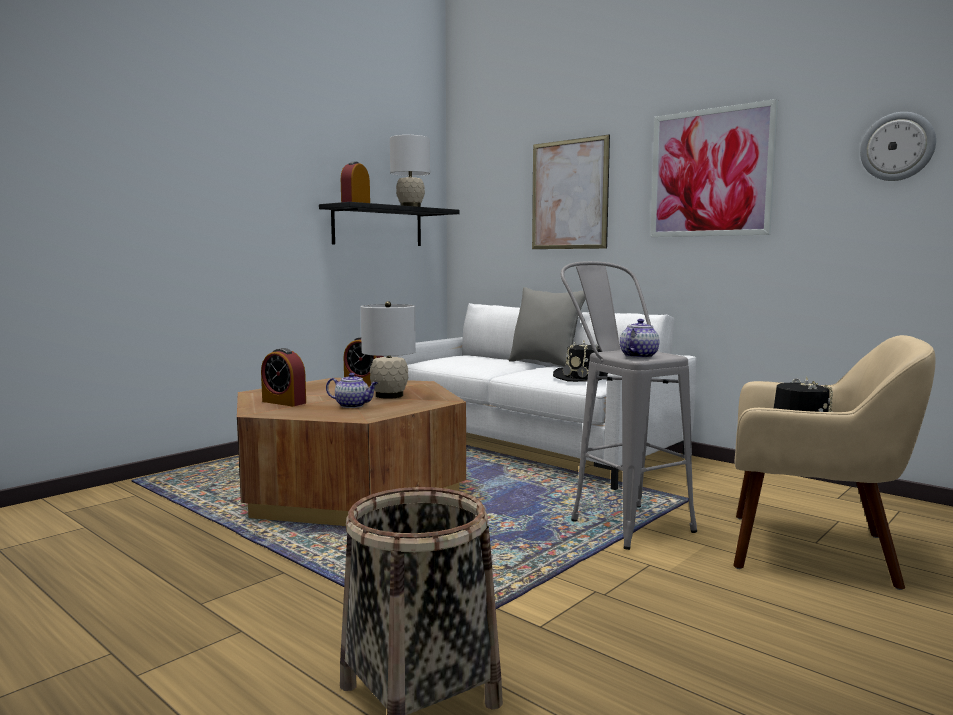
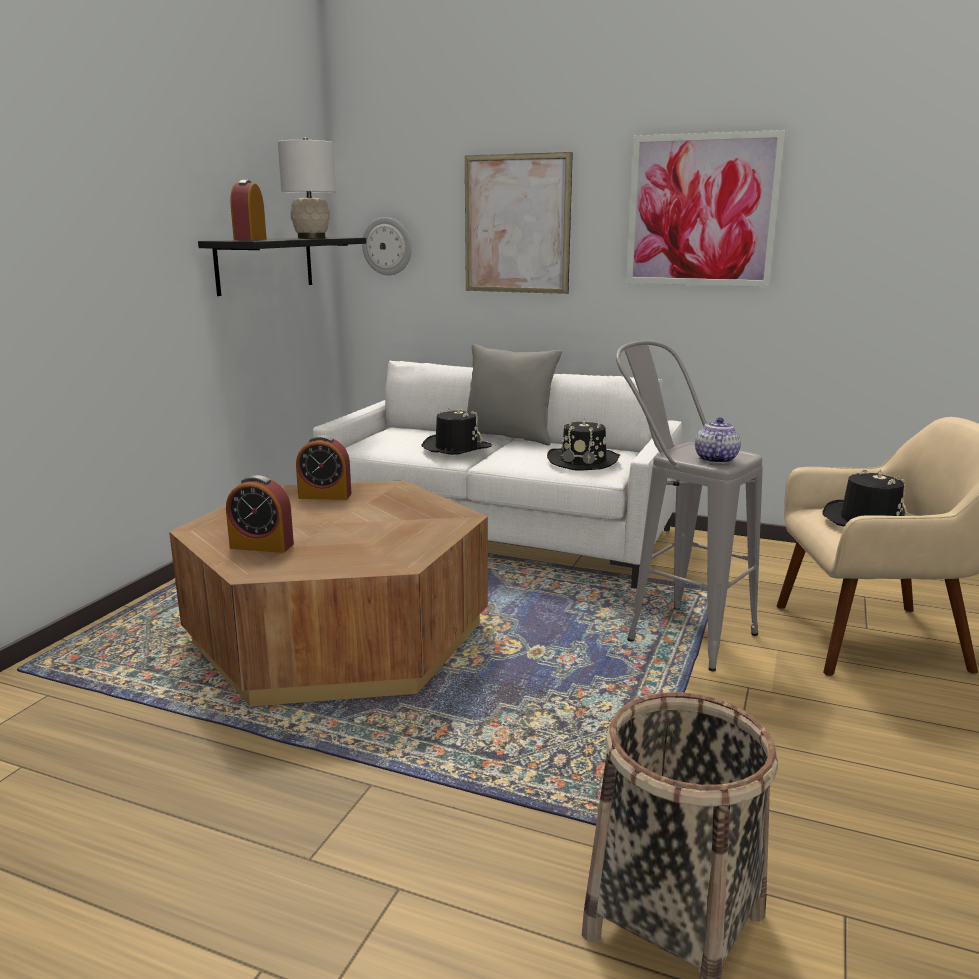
camera: 20 degrees left, 10 degrees up
(353, 405) = (361, 541): teapot -> none
(389, 395) = (383, 515): white table lamp -> none
(493, 365) = (456, 448): none -> black hat
(897, 147) = (913, 198): wall clock -> wall clock (387, 246)

